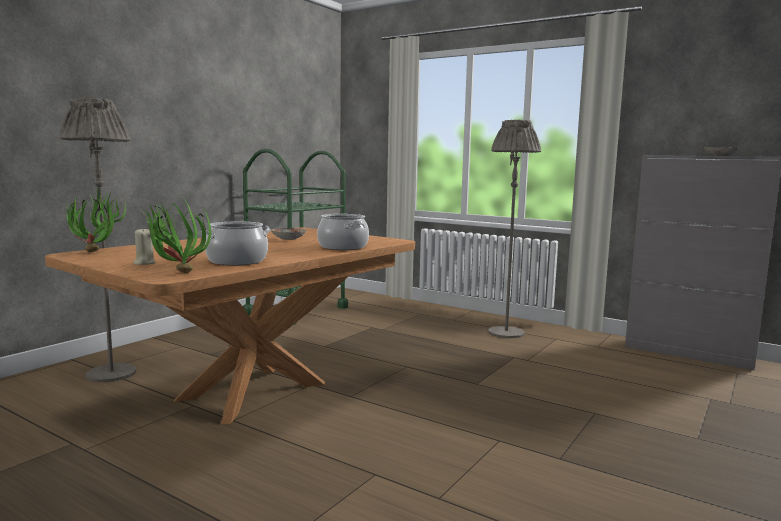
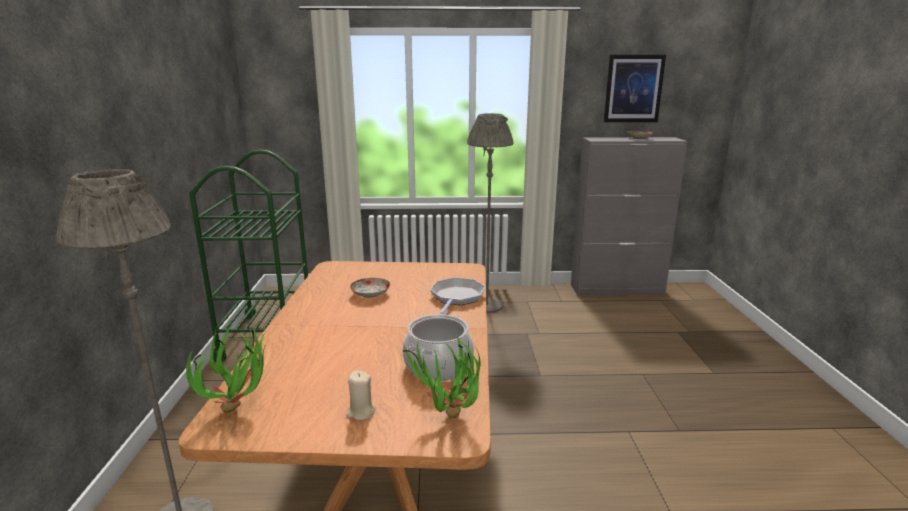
camera: 35 degrees left, 10 degrees up
(342, 247) = (456, 297): cooking pot -> frying pan
(720, 96) = (633, 89): none -> picture

